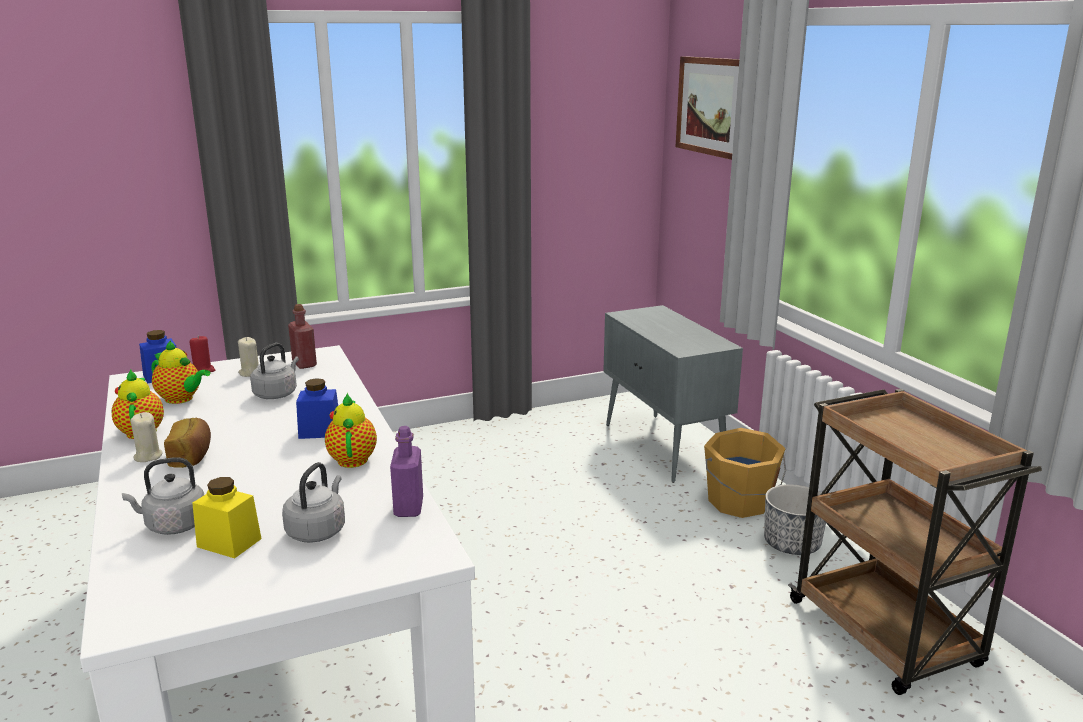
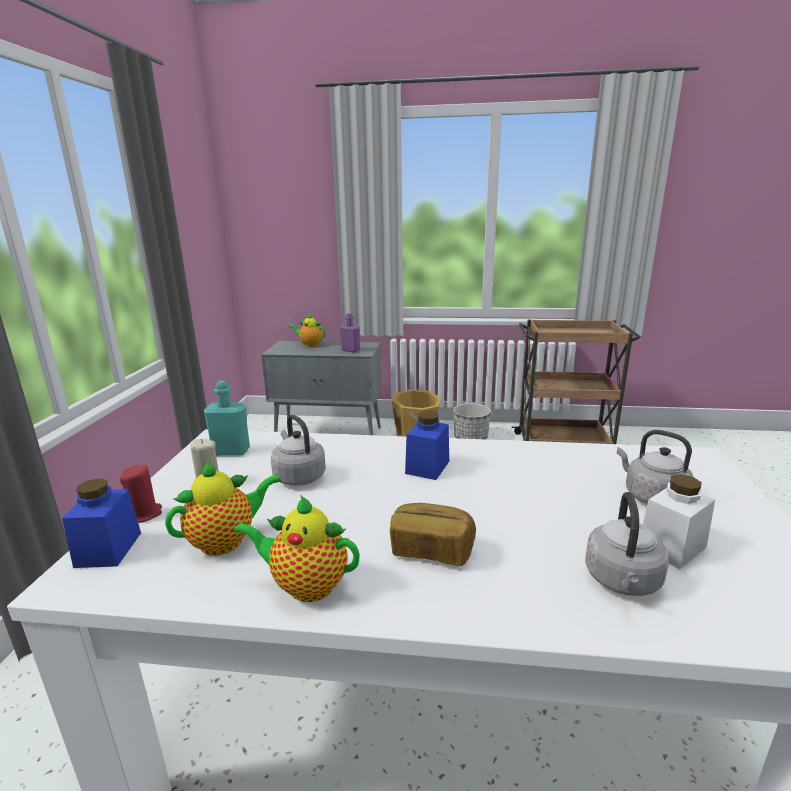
camera: 60 degrees left, 0 degrees up
(148, 456) = (402, 586): beige candle -> none
(229, 543) = (671, 547): yellow jar -> white jar
(304, 364) = (231, 451): red bottle -> turquoise bottle
(352, 458) = (504, 461): teapot -> teapot (309, 345)
(408, 507) = (616, 454): purple bottle -> purple bottle (350, 350)
(712, 106) = (287, 185): picture -> none

